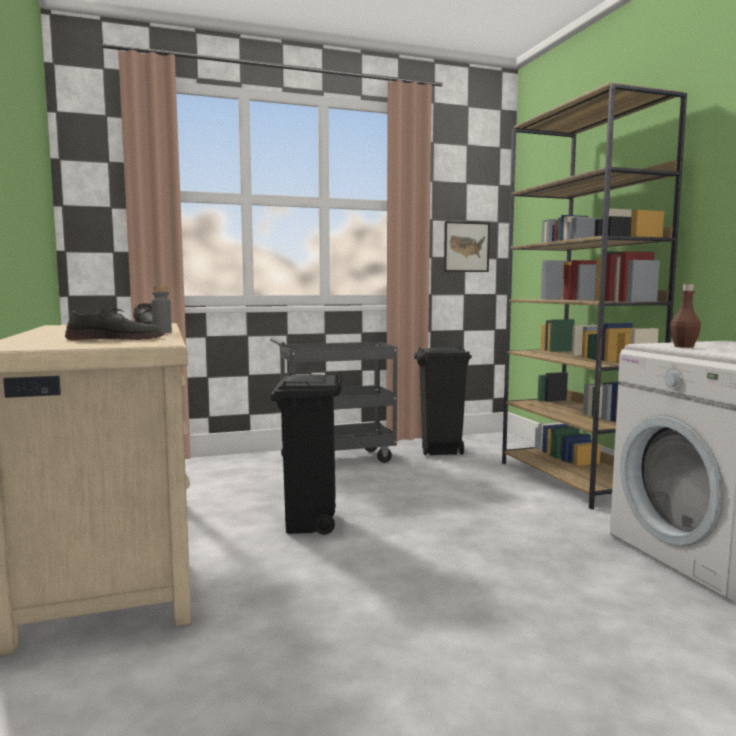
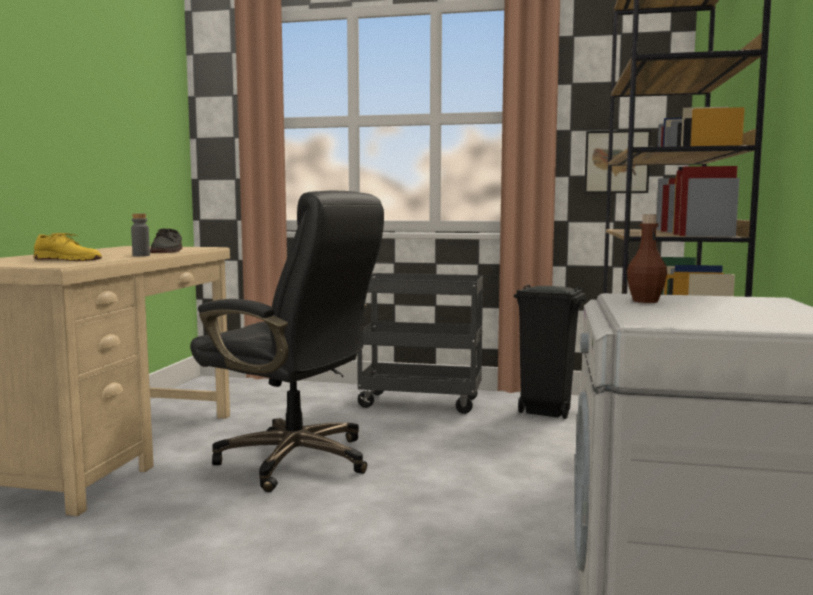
camera: 30 degrees right, 0 degrees up
(116, 339) = (68, 259): grey shoe -> yellow shoe
(310, 525) = (292, 459): black trash can -> black office chair

